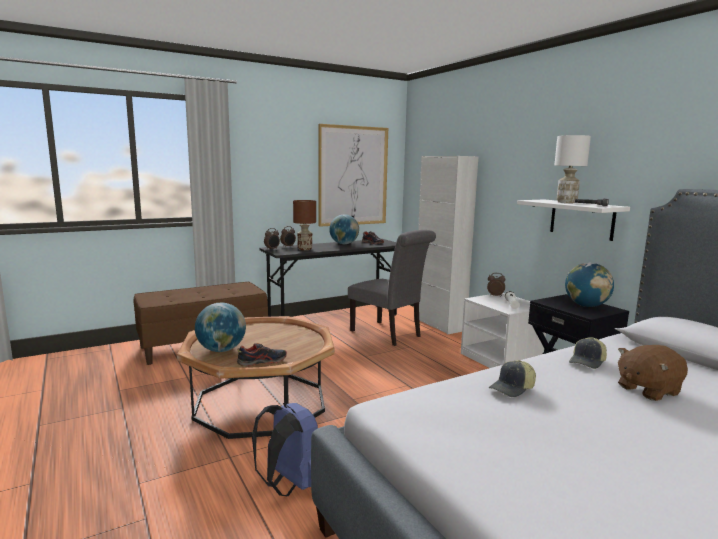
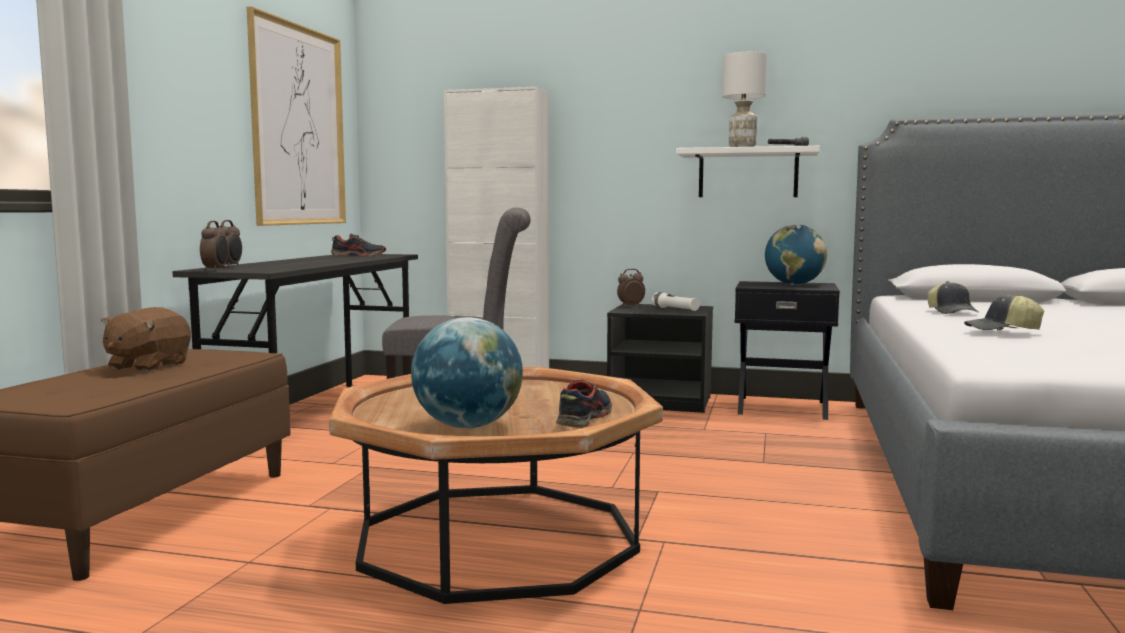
camera: 45 degrees left, 5 degrees down
(291, 485) = (791, 592): blue backpack -> none
(304, 249) = (280, 266): brown table lamp -> none
(344, 244) = (317, 259): globe -> none
(501, 360) = (661, 401): white nightstand -> black nightstand
(513, 389) = (1002, 330): cap -> cap turned 90 degrees clockwise
(647, 390) = (1046, 316): brown plush toy -> brown plush toy (147, 366)

